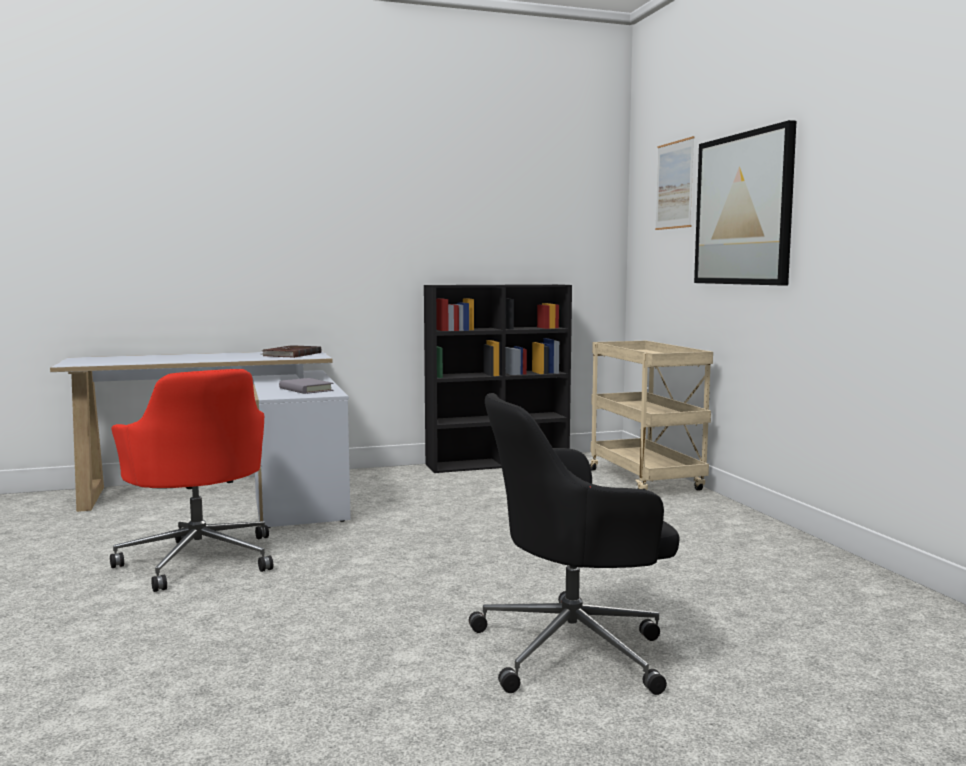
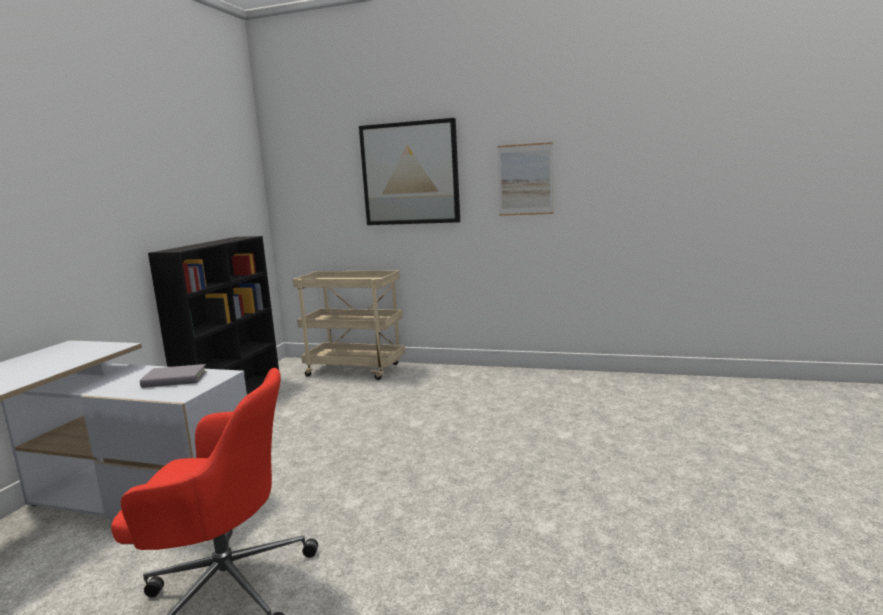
camera: 55 degrees left, 5 degrees up
(291, 354) = (69, 352): brown book -> none
(574, 649) = (581, 469): black office chair -> none
(674, 185) = (326, 154): picture -> picture (525, 179)

